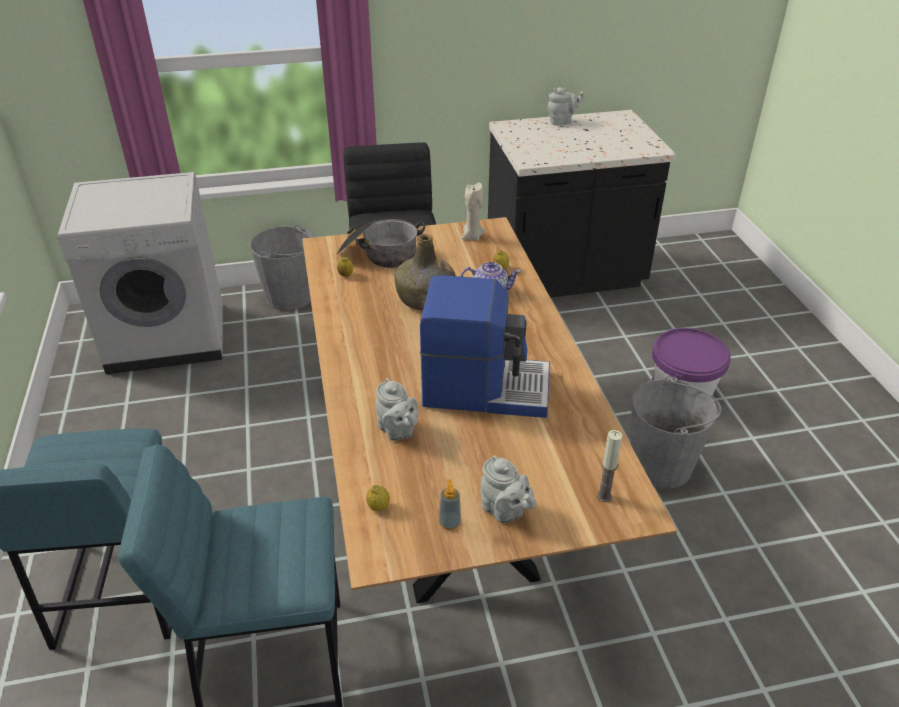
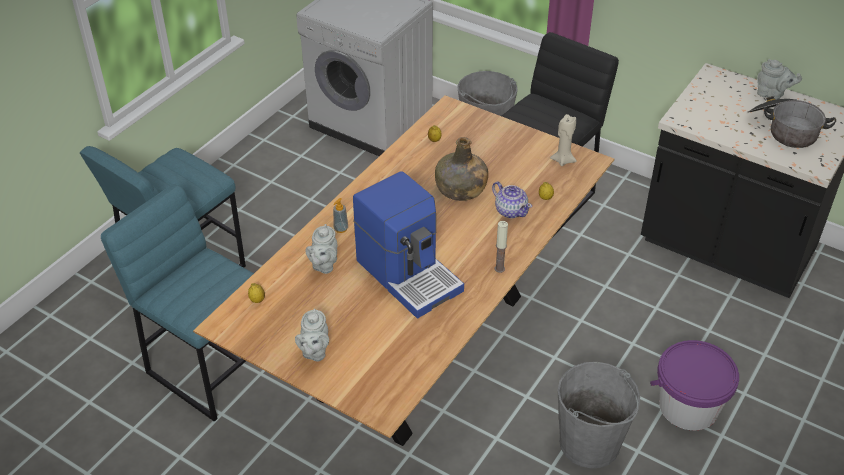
camera: 45 degrees right, 5 degrees up
(379, 255) = (476, 137): cooking pot -> cooking pot (784, 130)
(450, 523) = (279, 335): soap dispenser -> soap dispenser (341, 229)
(604, 496) = (378, 386): candle -> candle (499, 269)

